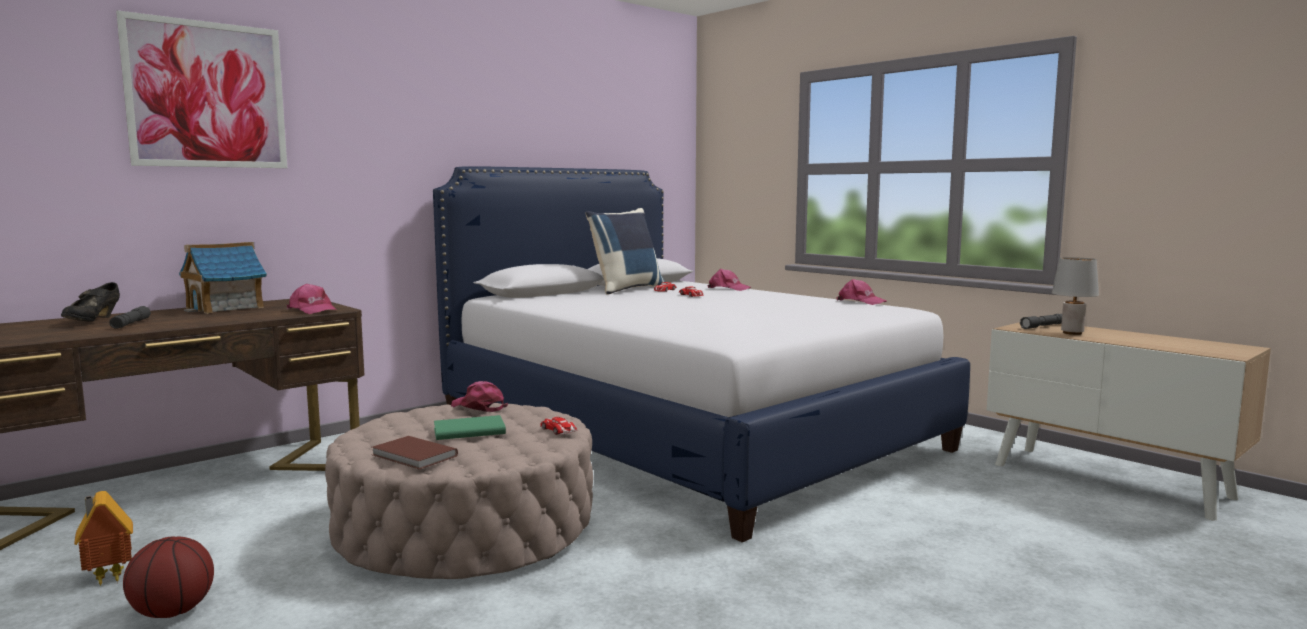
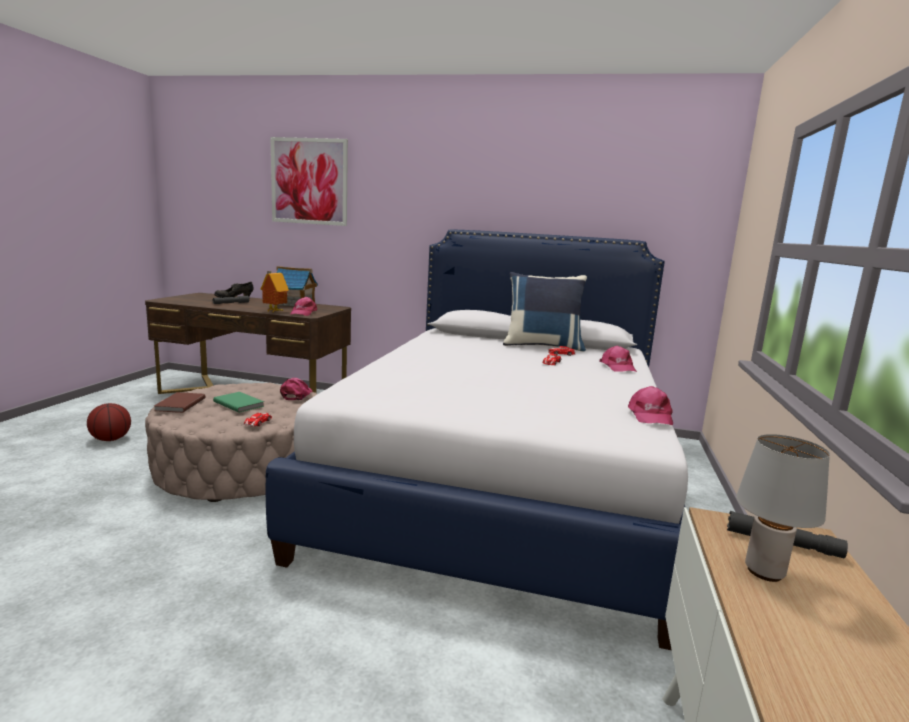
camera: 55 degrees right, 5 degrees up
(106, 578) = (144, 417): toy house -> toy house (274, 311)

